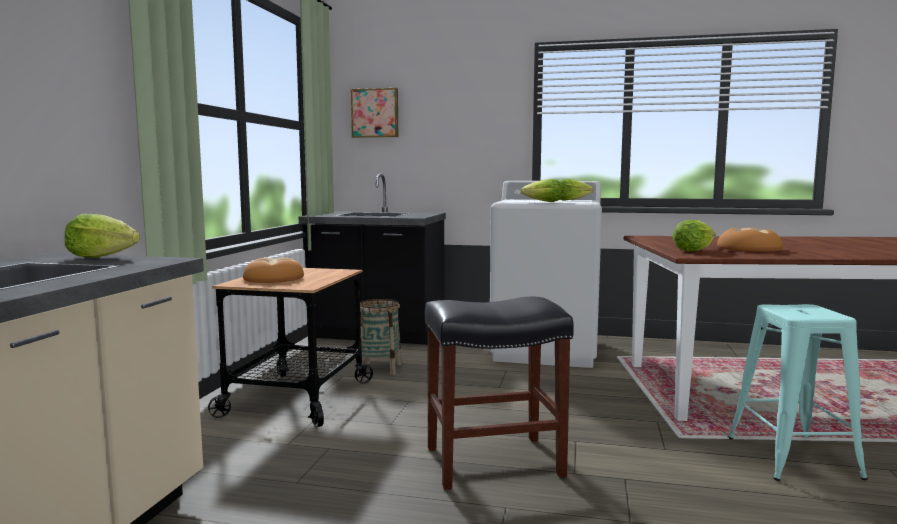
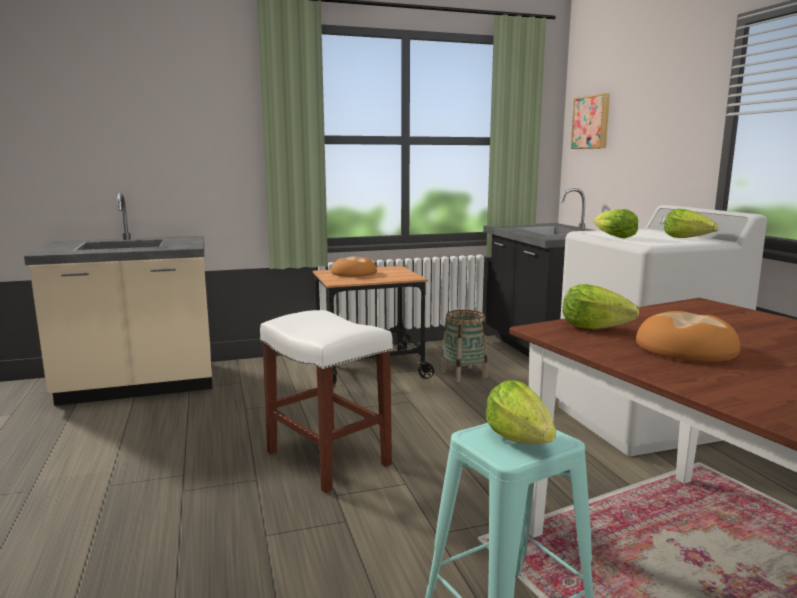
camera: 60 degrees right, 5 degrees up
(101, 257) = (190, 241): lettuce -> lettuce (519, 439)
(495, 461) = (329, 458): black stool -> white stool

